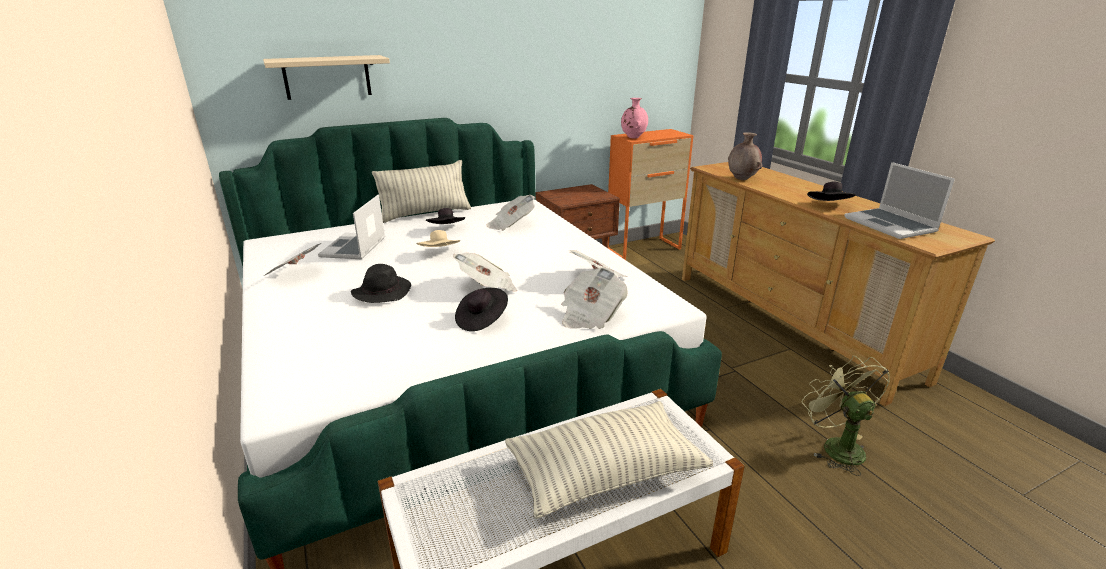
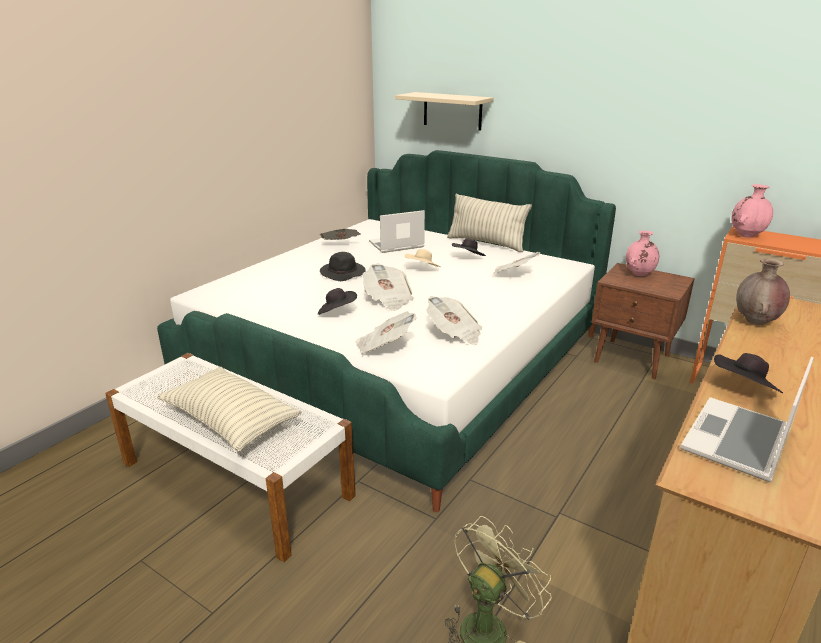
camera: 60 degrees right, 0 degrees up
(565, 193) = (639, 274): none -> pink vase

